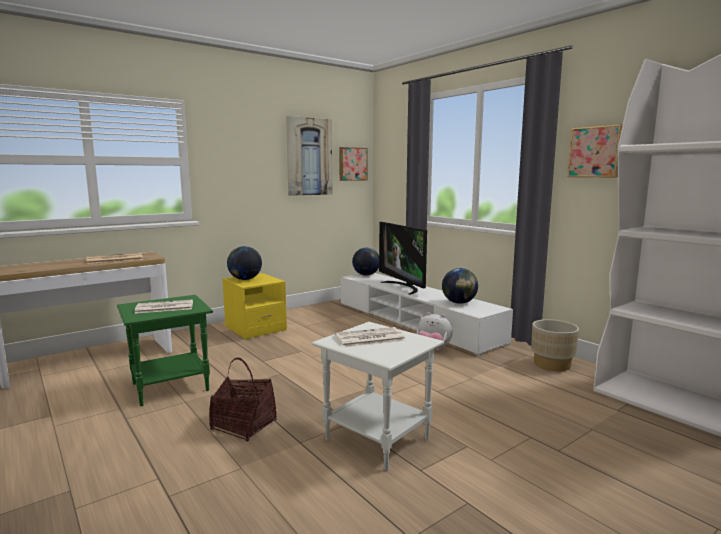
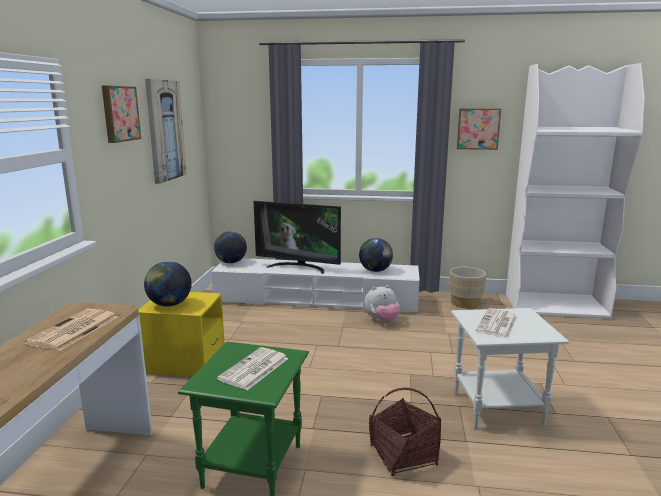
camera: 45 degrees left, 5 degrees up
(352, 164) = (192, 134): picture -> picture (119, 113)

